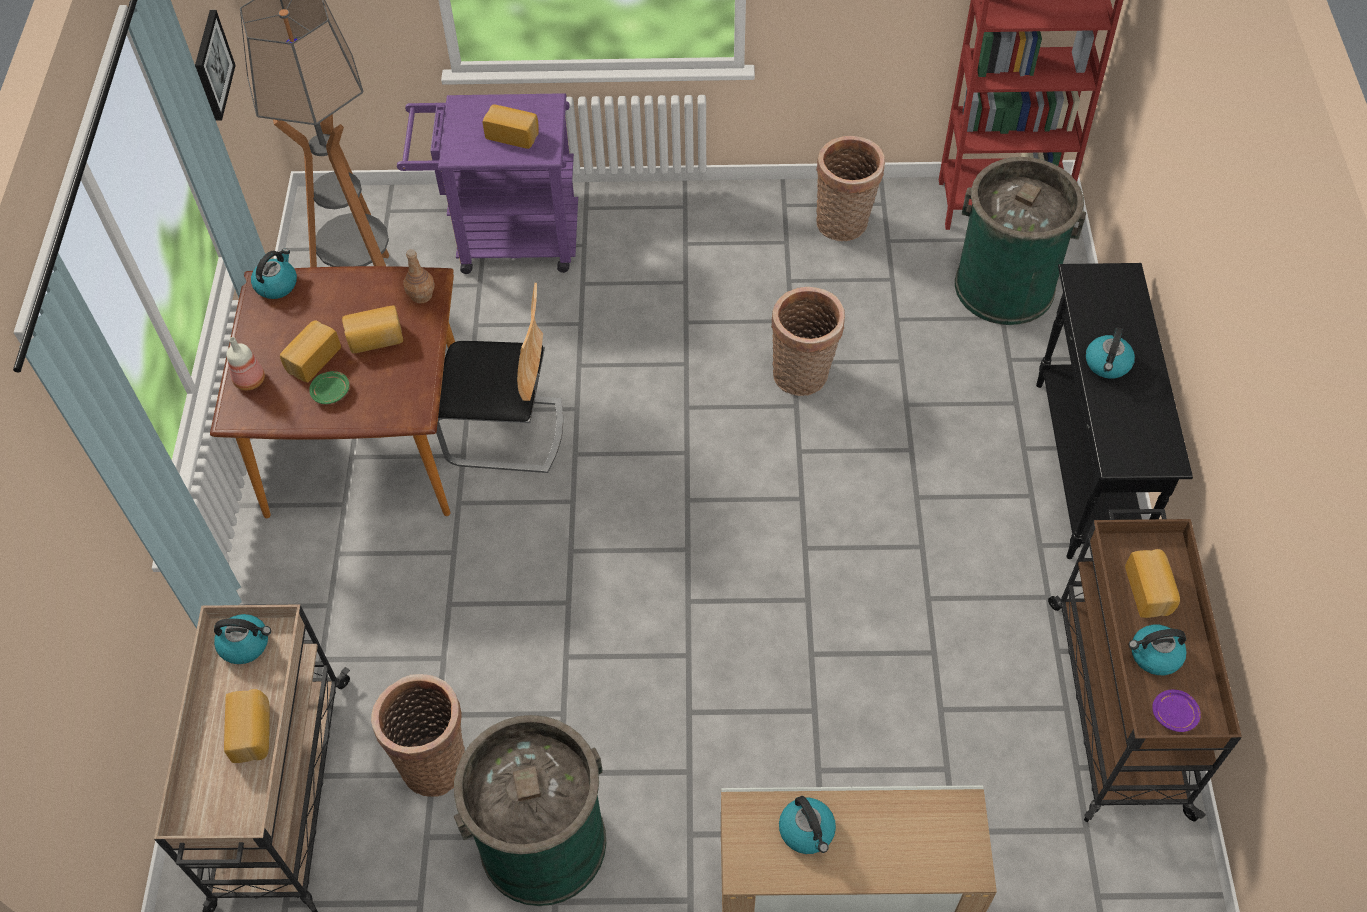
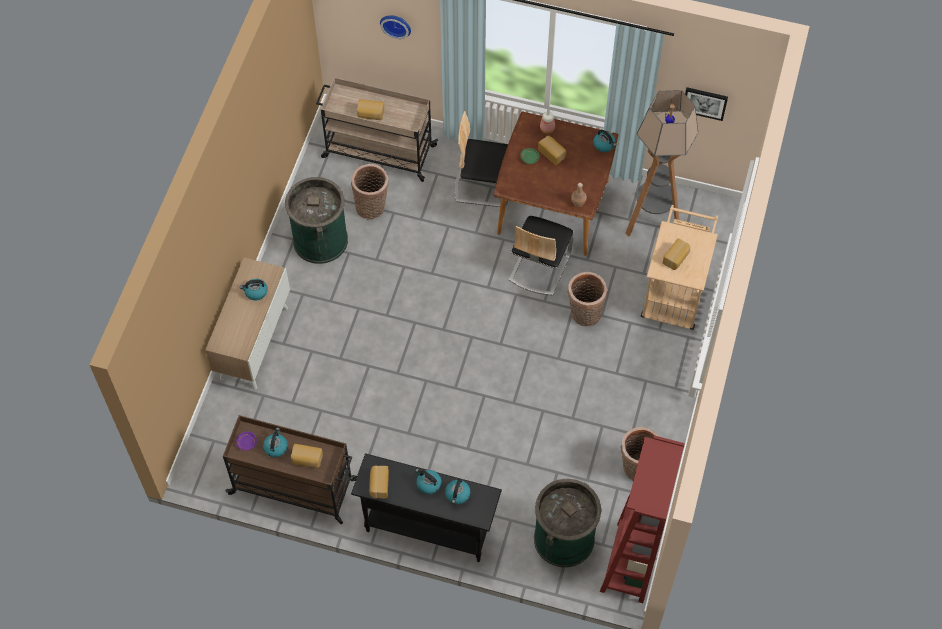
camera: 105 degrees right, 5 degrees up
(55, 608) = (396, 24): none -> wall clock
(246, 644) = (411, 116): kettle -> kettle (457, 494)
(336, 567) = (484, 185): none -> chair
(376, 340) = (555, 179): bread -> bread (379, 485)
(505, 239) = (674, 292): purple cart -> beige cart
(803, 376) = (531, 412): basket -> basket (584, 314)

